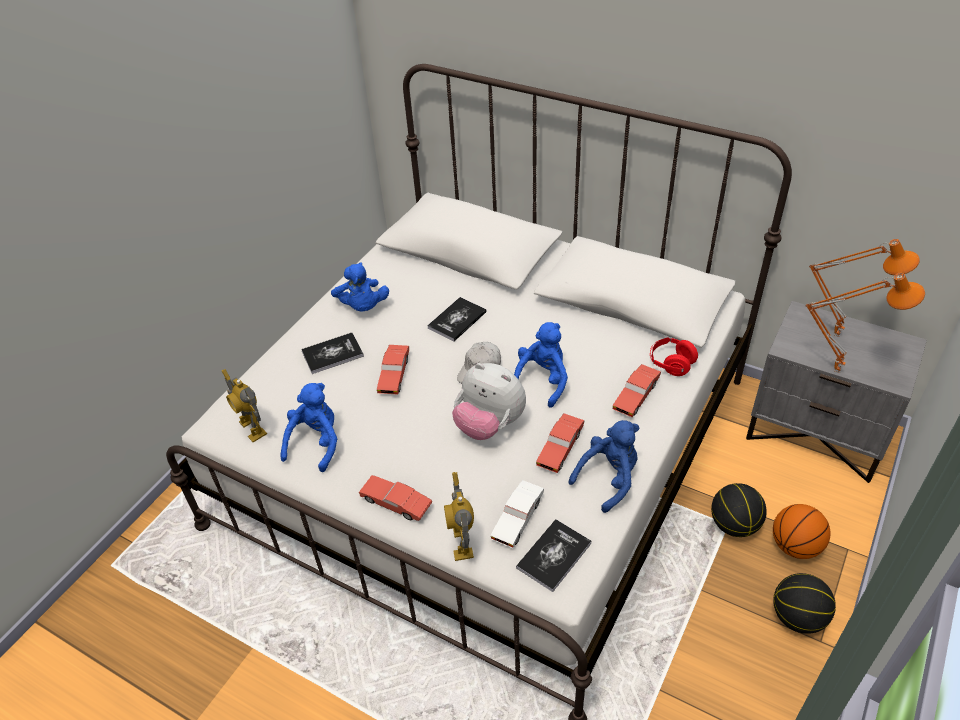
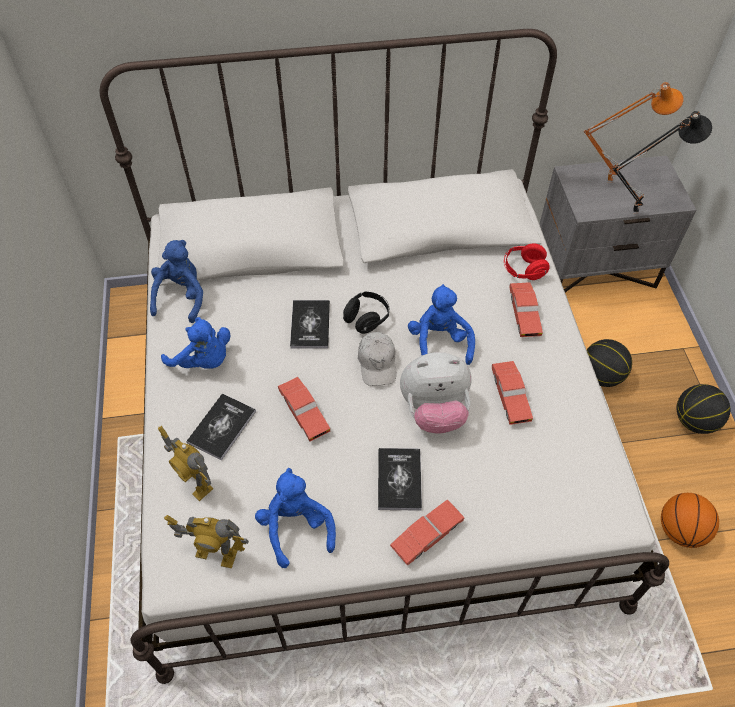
camera: 40 degrees left, 10 degrees up
(396, 503) = (427, 536): red toy car -> red toy car turned 150 degrees clockwise
(462, 543) = (514, 533): toy robot -> toy robot (195, 482)
(503, 336) = (366, 319): none -> black headphones
(517, 519) = (535, 481): white toy car -> none
(554, 555) = (591, 494): book -> book (399, 479)
(609, 479) = (569, 400): blue plush toy -> blue plush toy (181, 297)
(795, 546) = (651, 367): basketball -> basketball (680, 530)
(837, 370) = (634, 211): orange table lamp -> black table lamp

